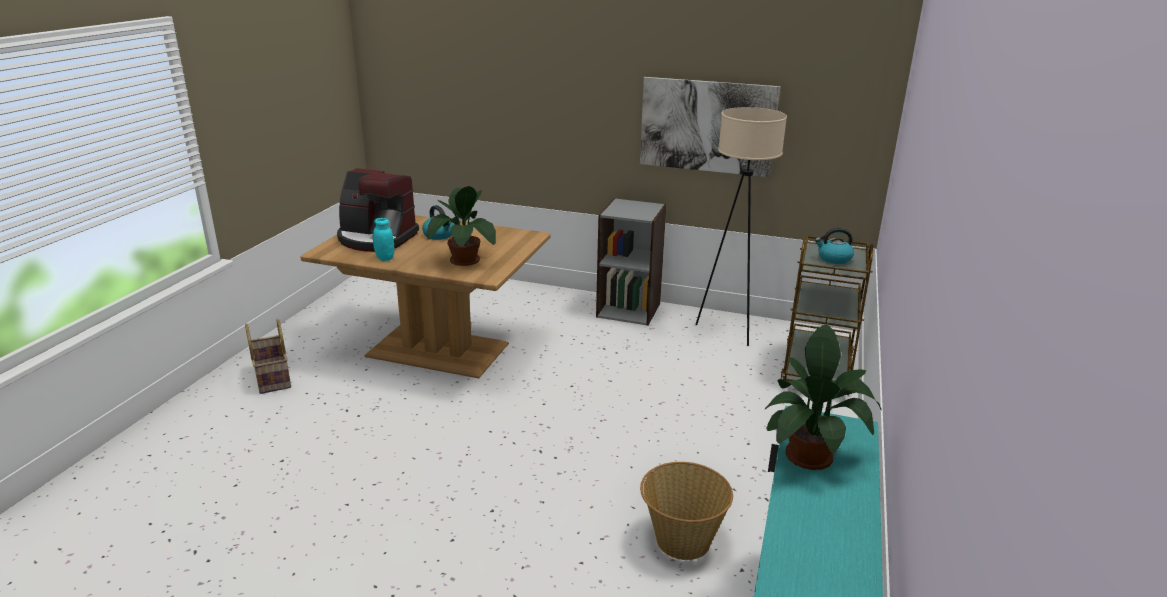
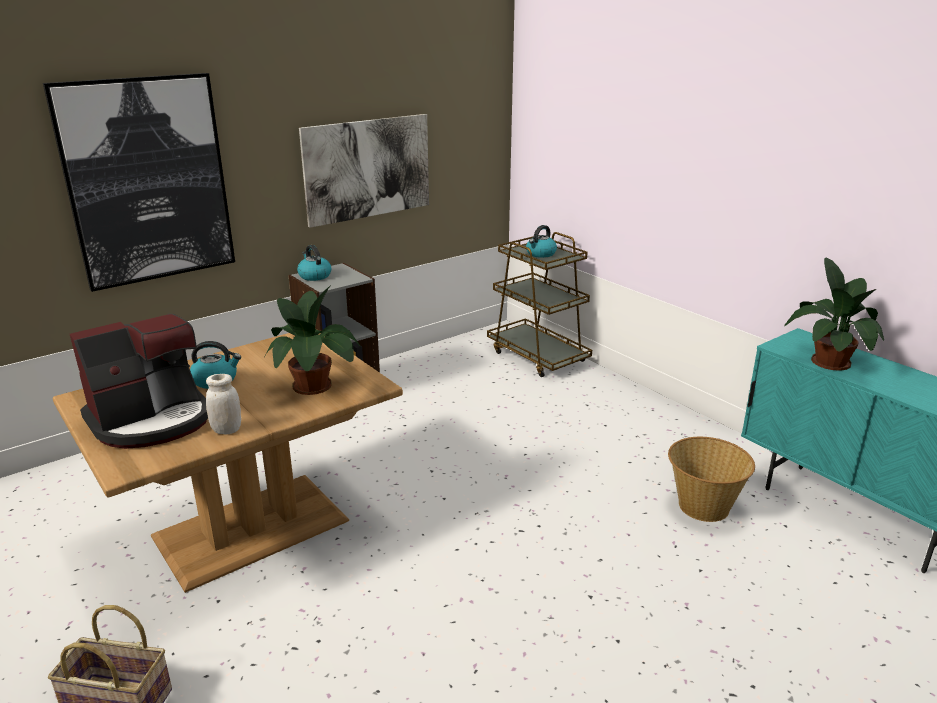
camera: 55 degrees left, 0 degrees up
(385, 258) = (227, 430): turquoise jar -> white jar
(521, 95) = (148, 181): none -> picture
(624, 204) = (314, 276): none -> kettle
(730, 329) = (439, 361): beige floor lamp -> none

